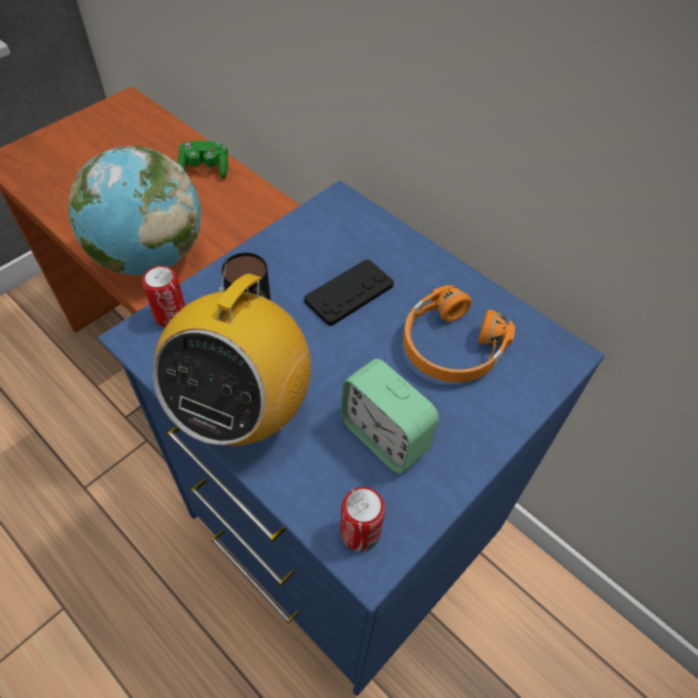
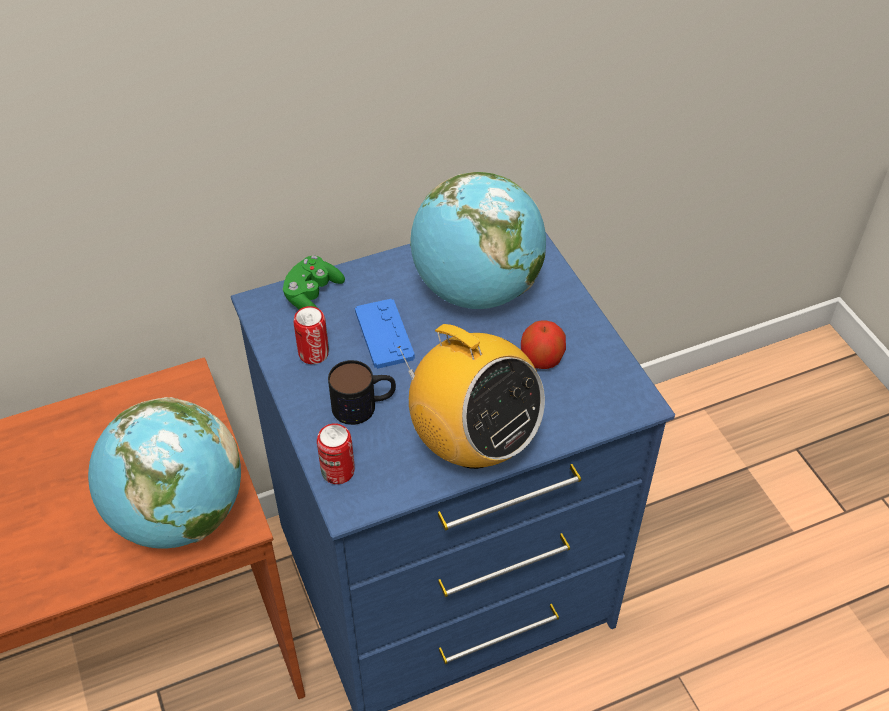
camera: 65 degrees left, 5 degrees down
(205, 169) = (66, 430): green game controller -> green game controller (312, 296)
(349, 293) = (384, 334): black game controller -> blue game controller
(360, 533) = (615, 401): can -> can (313, 353)
(384, 436) = (541, 360): alarm clock -> apple
(450, 346) = (476, 290): orange headphones -> globe

